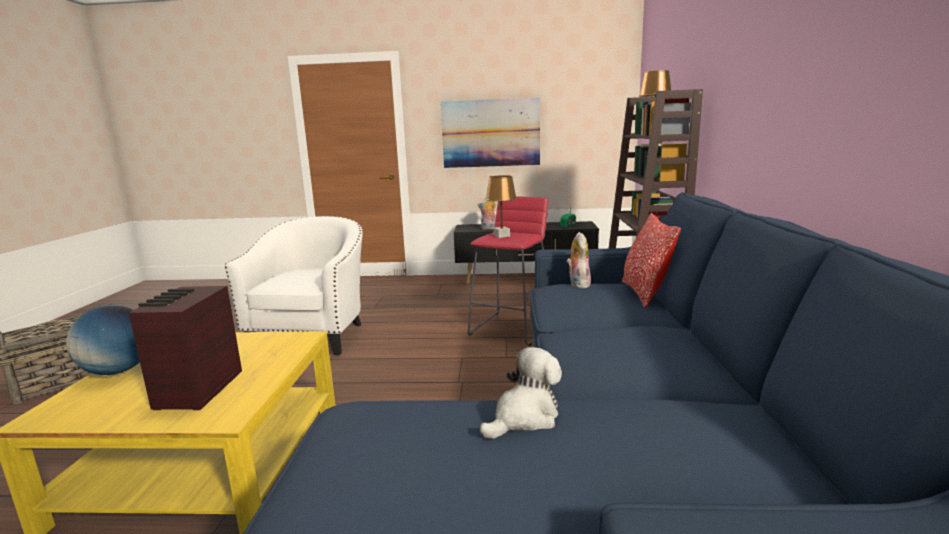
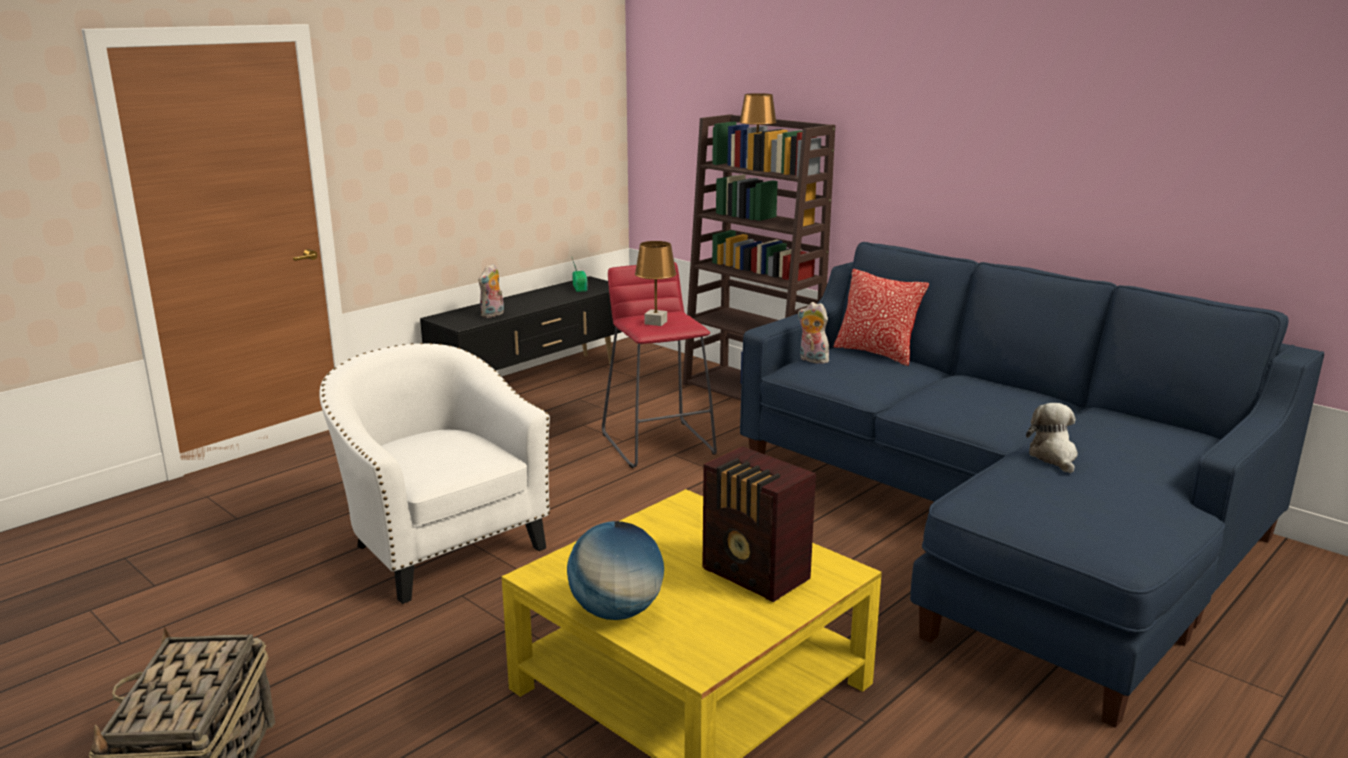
camera: 50 degrees left, 5 degrees up
(491, 133) = (457, 160): picture -> none

